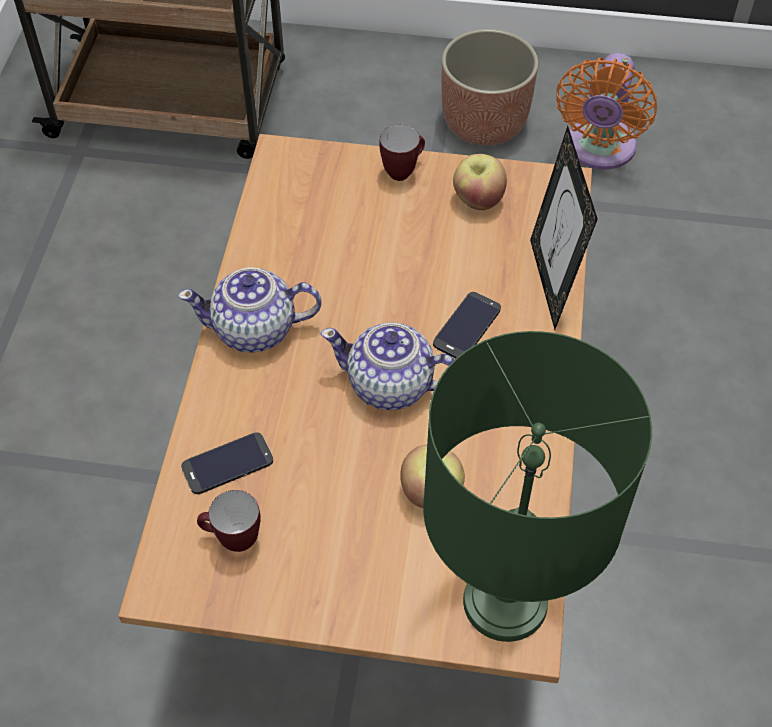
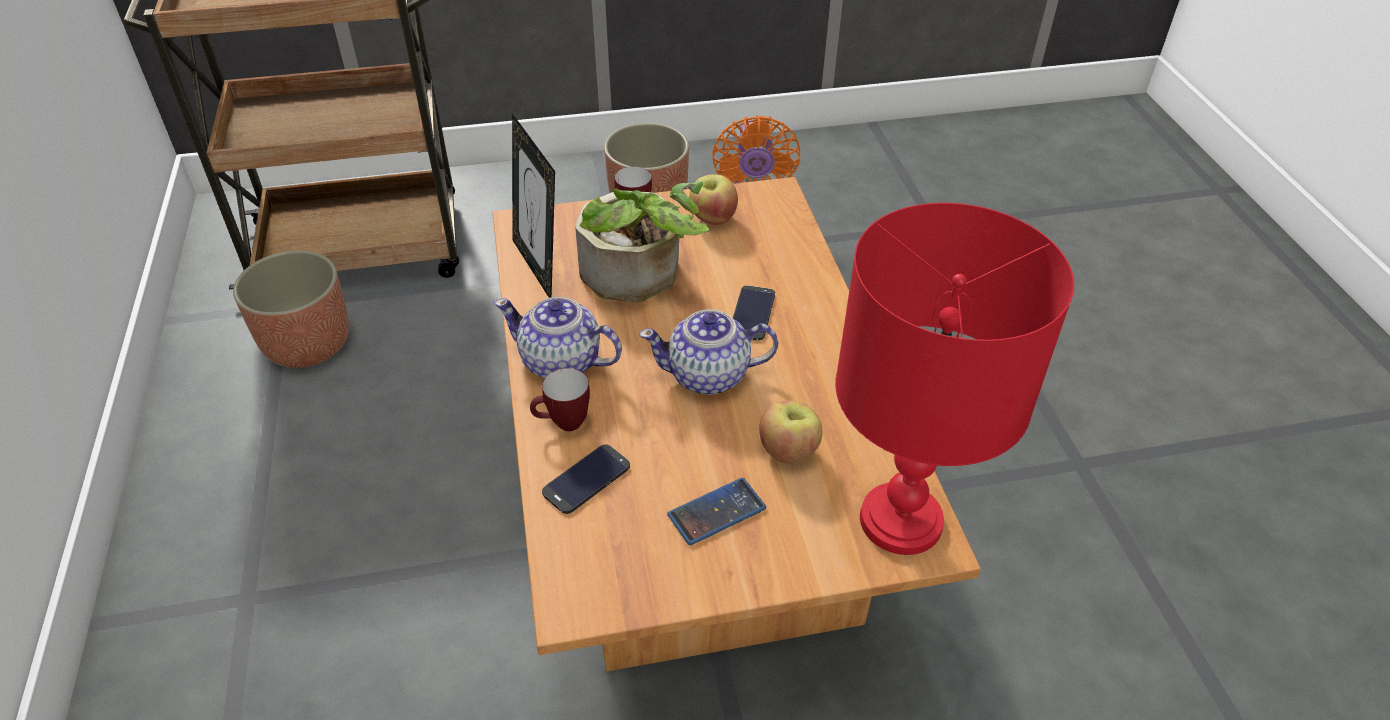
camera: 20 degrees left, 10 degrees down
(89, 200) = (308, 344): none -> planter
(232, 540) = (622, 543): mug -> mug (563, 424)
(256, 330) = (561, 362): teapot -> teapot turned 45 degrees clockwise
(332, 536) = (716, 512): none -> phone
(372, 252) = (640, 277): none -> potted plant
(505, 603) = (901, 522): green table lamp -> red table lamp
(551, 282) = (807, 264): picture frame -> picture frame (539, 267)

